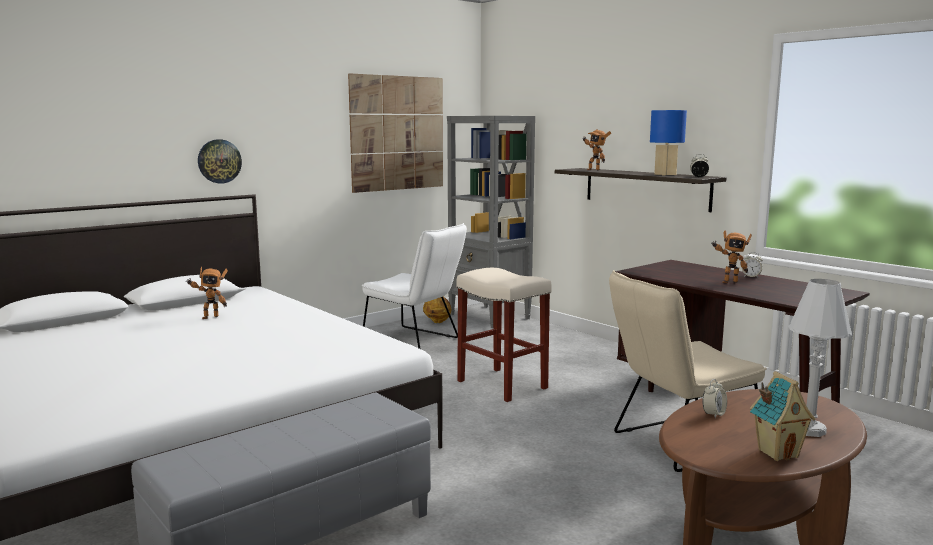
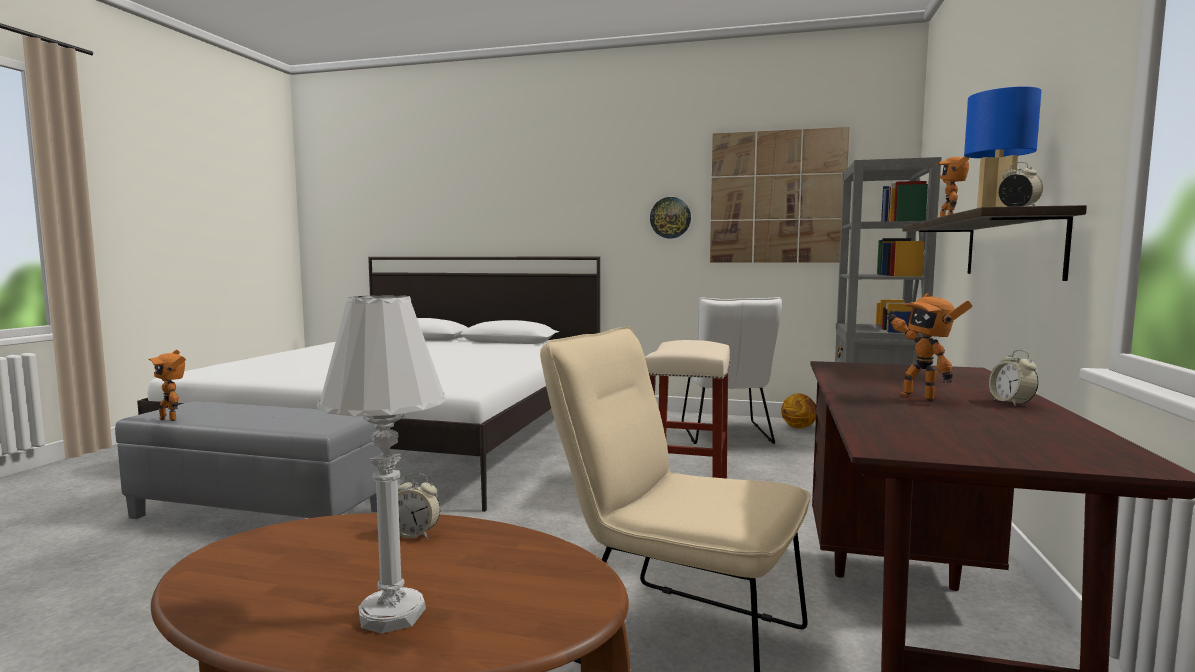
camera: 55 degrees right, 5 degrees down
(209, 317) = (477, 349): toy robot -> toy robot (171, 419)
(219, 161) = (572, 225): wall clock -> wall clock (670, 217)
(777, 453) = (259, 599): toy house -> none

